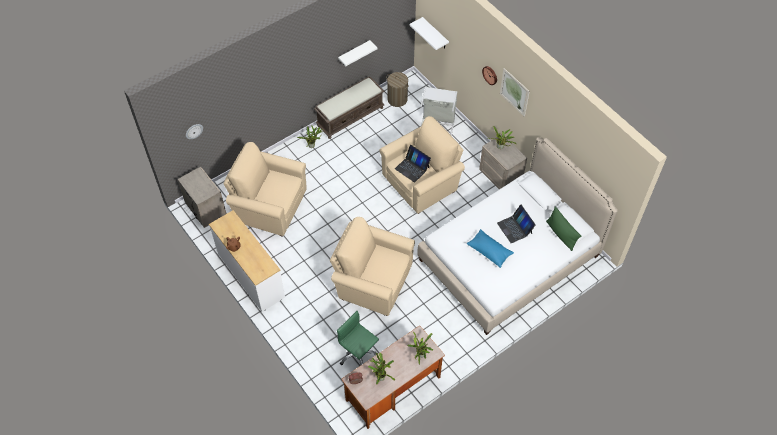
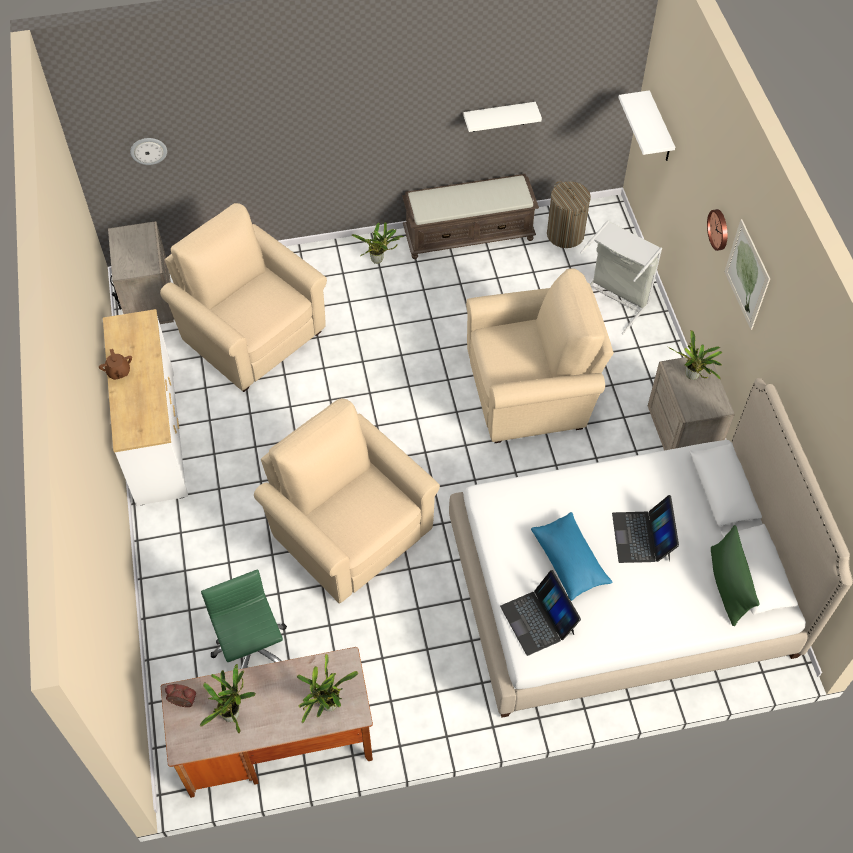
camera: 25 degrees right, 0 degrees up
(412, 168) = (512, 355): laptop -> laptop (538, 620)

